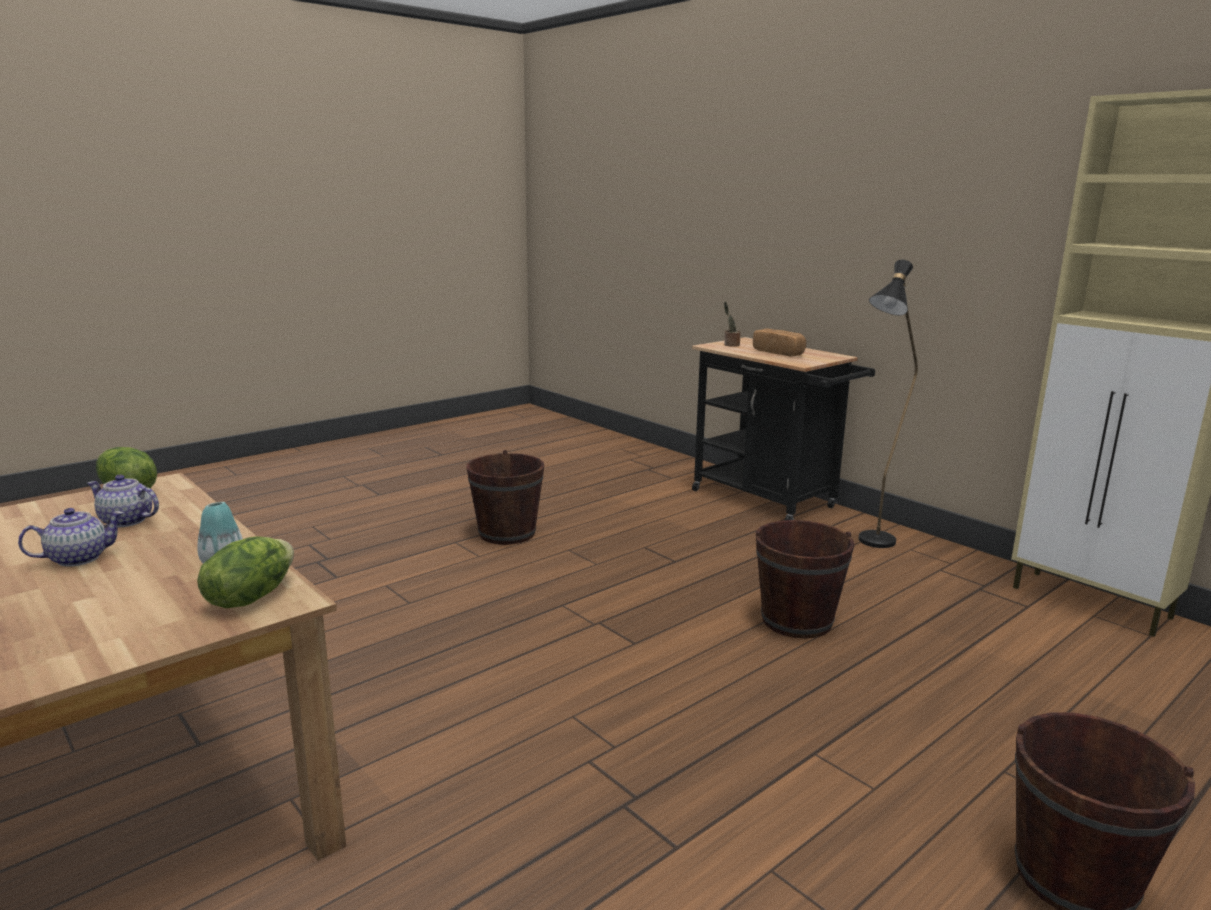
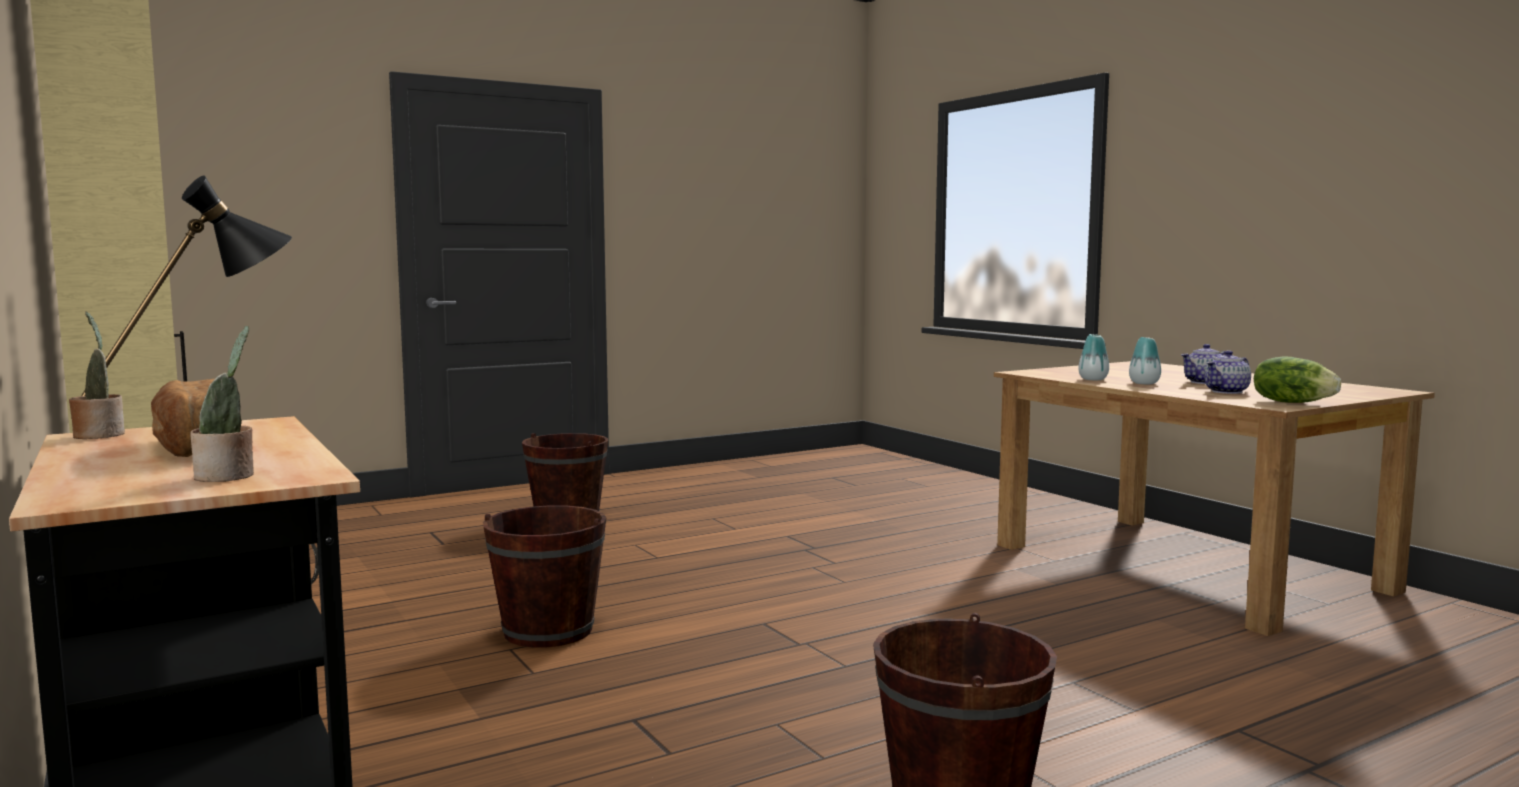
camera: 170 degrees left, 10 degrees down
(127, 521) = (1227, 391): teapot -> teapot turned 120 degrees clockwise
(176, 549) = (1144, 383): none -> vase
(250, 597) = (1049, 373): lettuce -> none
(836, 356) = (99, 435): none -> potted plant

